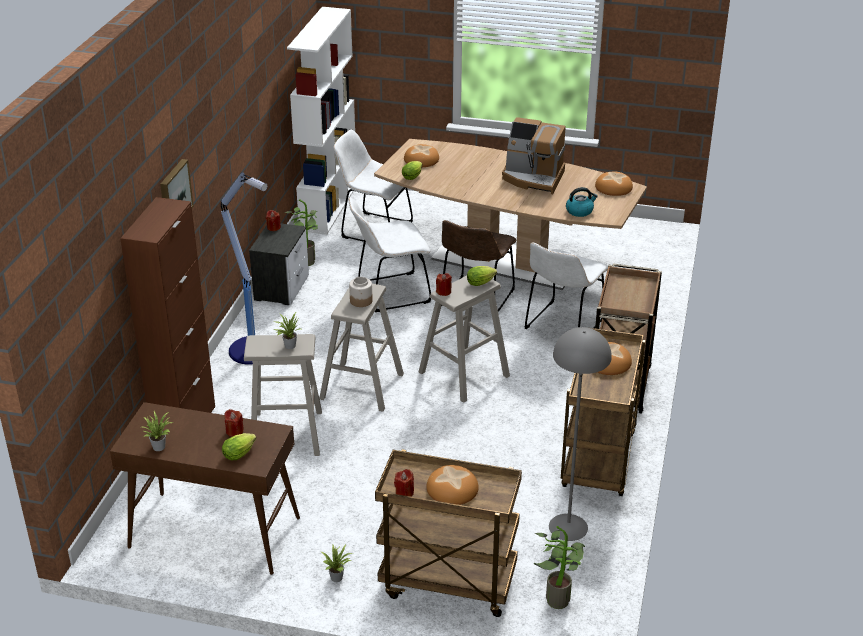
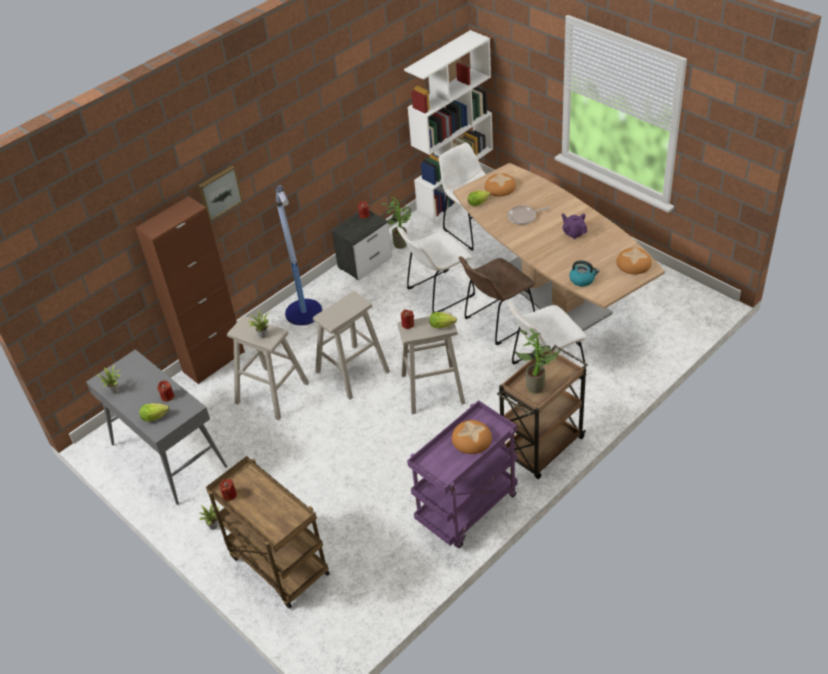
camera: 35 degrees right, 10 degrees up
(213, 533) = (168, 455): brown console table -> grey console table
(361, 301) = (343, 312): jar -> none
(390, 293) = (437, 294): white chair -> white chair turned 45 degrees counterclockwise
(453, 489) = (263, 506): bread -> none
(470, 177) = (523, 217): none -> frying pan
(533, 178) = (574, 233): coffee machine -> purple teapot
(558, 598) = (341, 613): potted plant -> potted plant (537, 385)
(568, 527) = (398, 557): grey floor lamp -> none
(599, 463) = (467, 510): brown cart -> purple cart

